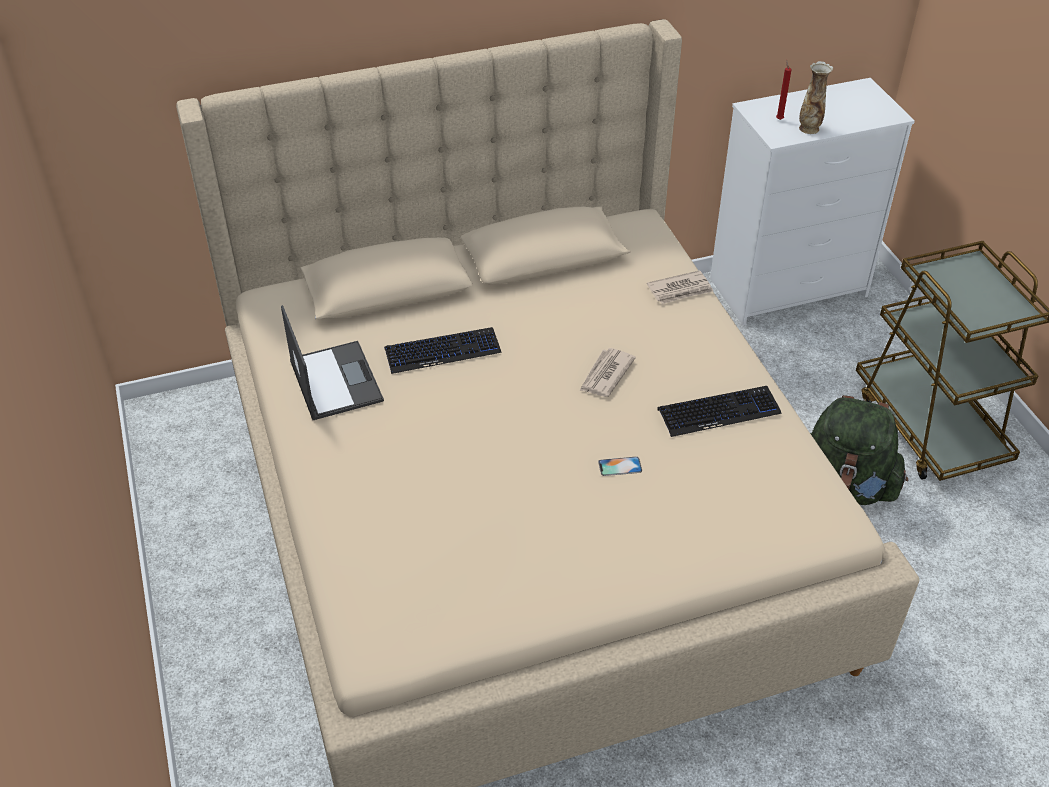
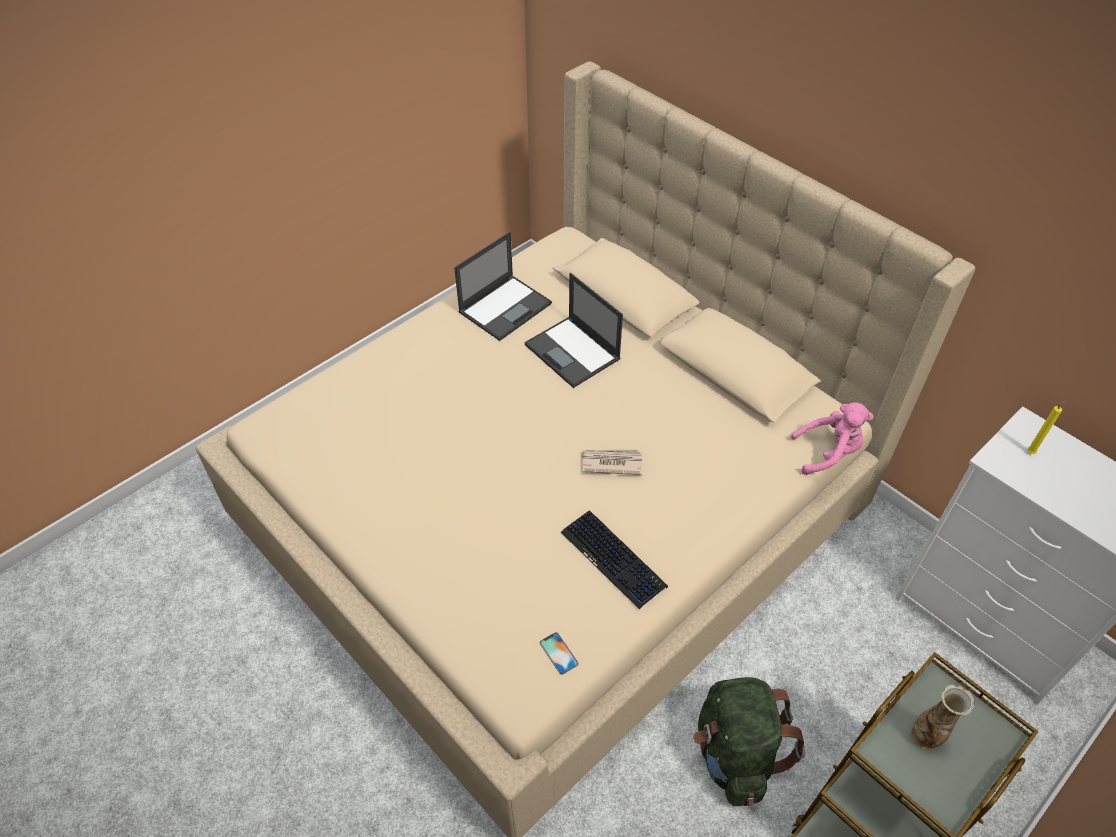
camera: 65 degrees right, 5 degrees up
(442, 351) = (573, 352): keyboard -> laptop
(620, 466) = (508, 508): phone -> phone (558, 653)
(673, 241) = (828, 453): none -> pink plush toy
(680, 290) = (760, 480): newspaper -> none
(779, 119) = (1031, 452): red candle -> yellow candle
(809, 128) = (1039, 483): vase -> vase (926, 737)

